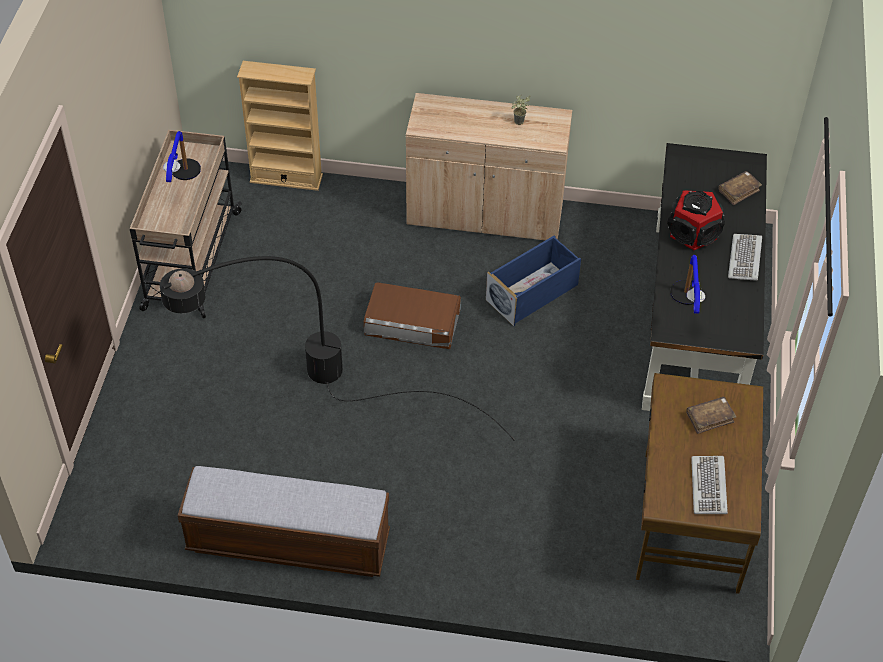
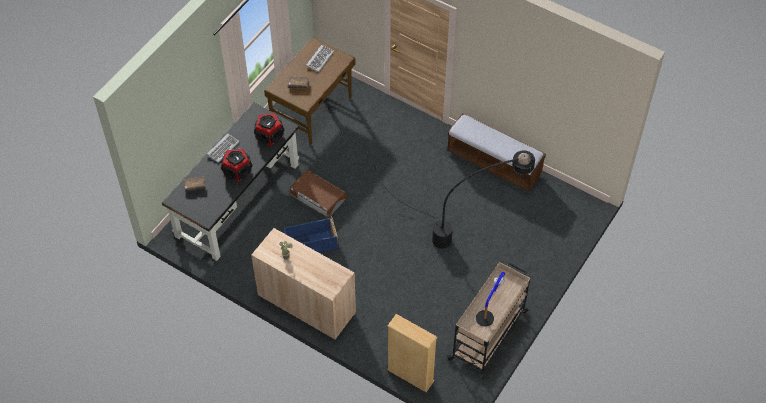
camera: 155 degrees left, 5 degrees up
(412, 322) = (383, 251): brown storage box -> brown storage box (318, 197)
(686, 306) = (270, 135): table lamp -> speaker

